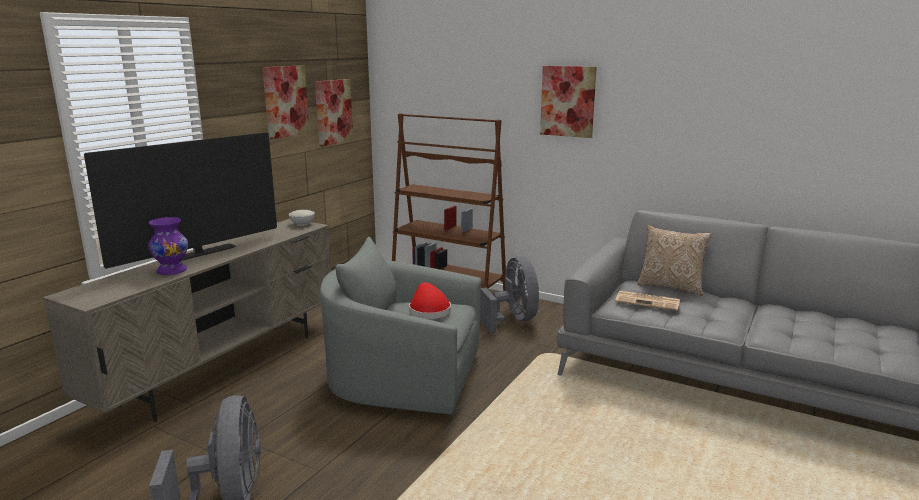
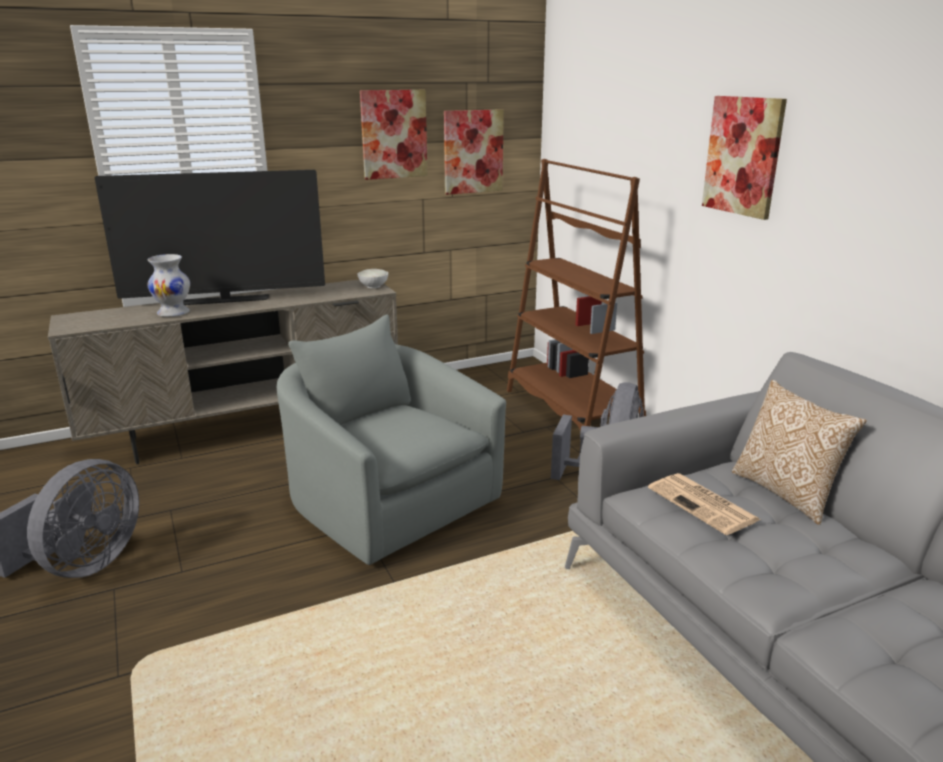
camera: 35 degrees right, 5 degrees up
(171, 271) = (173, 313): purple vase -> white vase
(428, 310) = (409, 425): red hat -> none

